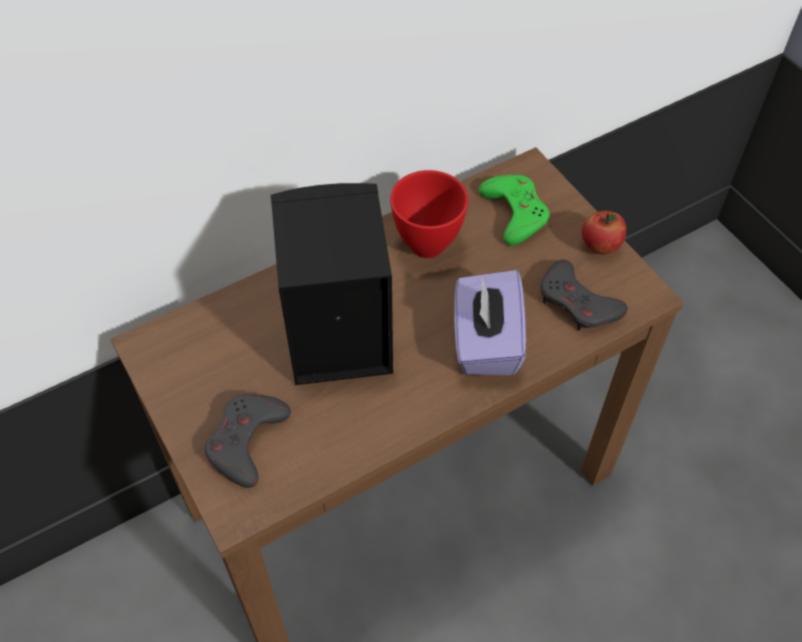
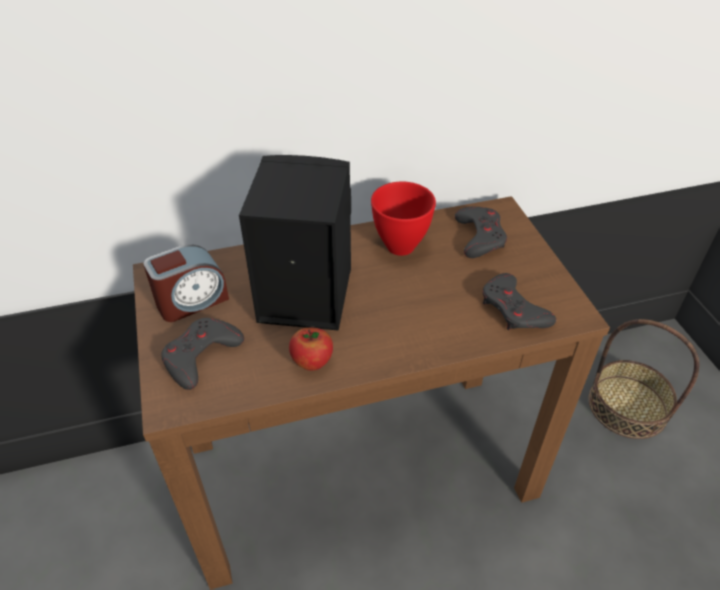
camera: 15 degrees right, 10 degrees down
(206, 373) = (191, 301): none -> alarm clock
(485, 342) = (424, 323): purple tissue box -> none
(514, 212) = (479, 236): green game controller -> grey game controller
(599, 246) = (545, 272): apple -> apple (312, 362)
(684, 343) = (627, 406): none -> basket

